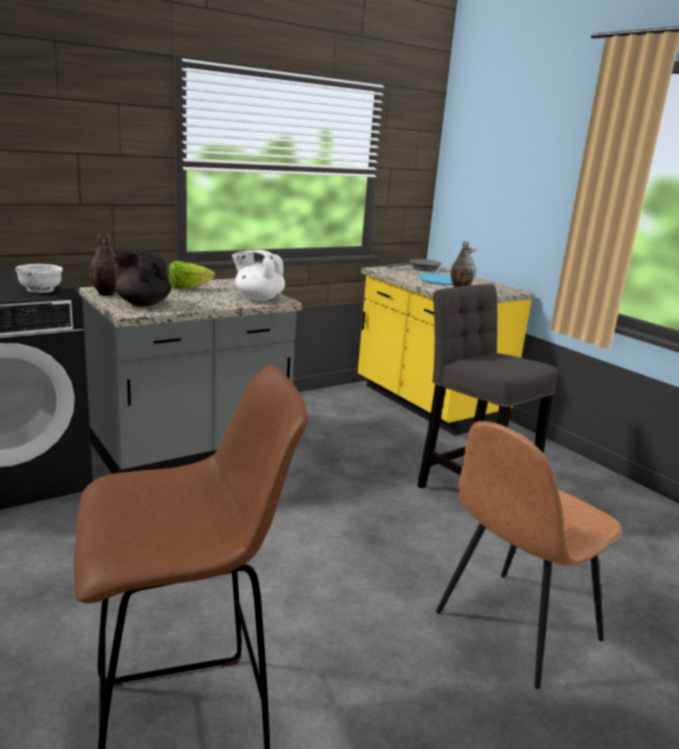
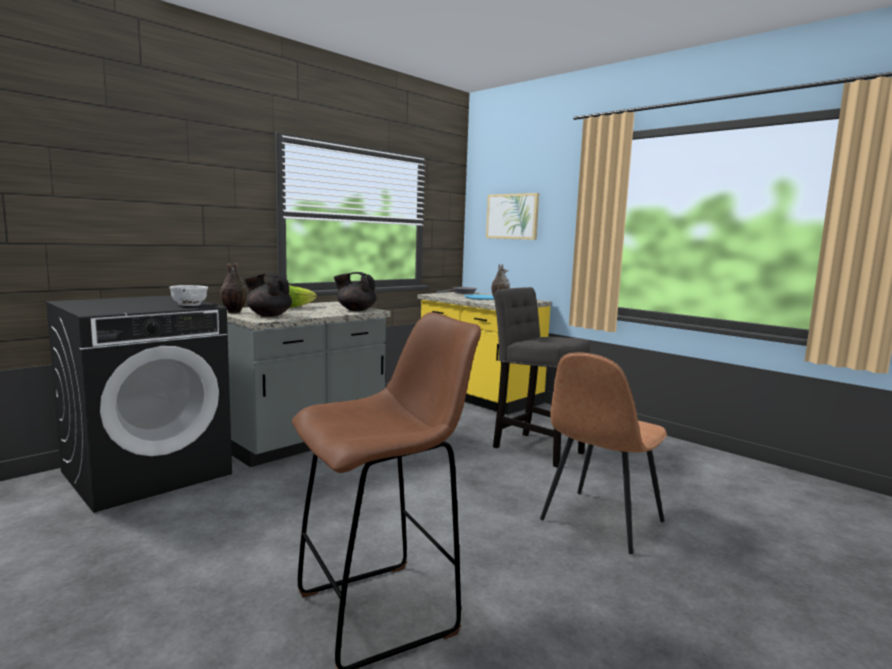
camera: 10 degrees left, 10 degrees down
(258, 298) = (356, 310): white teapot -> black teapot
(496, 171) = (512, 216): none -> picture

